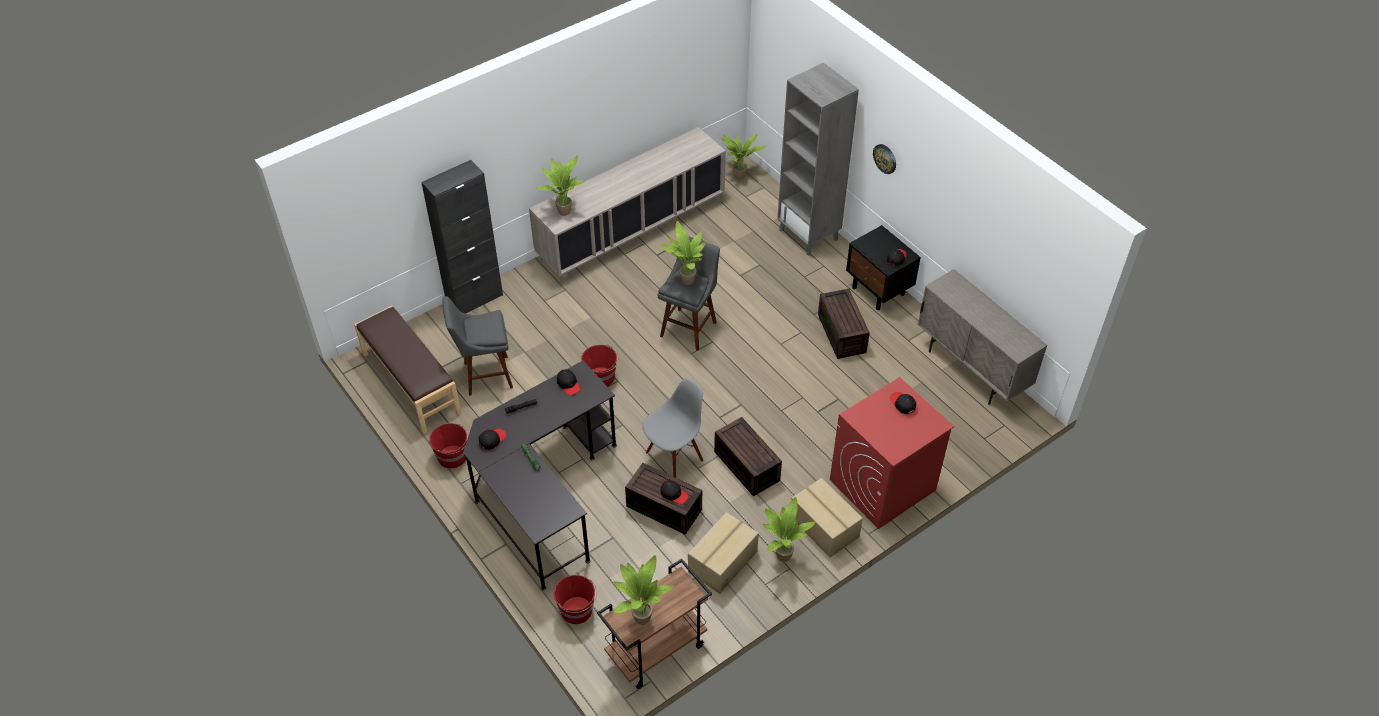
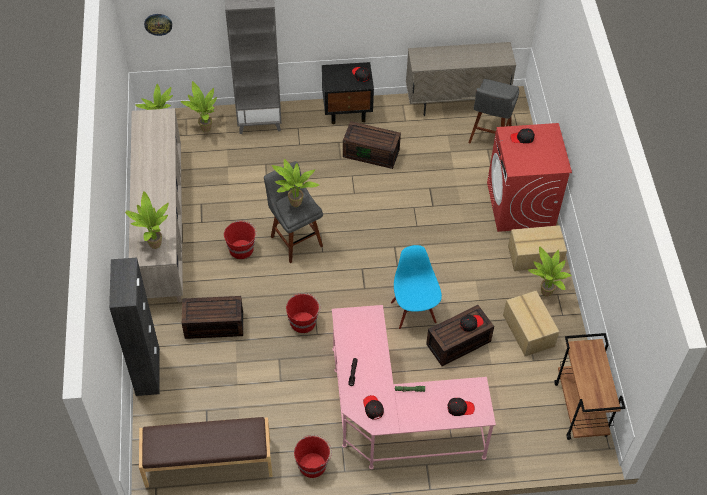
camera: 60 degrees left, 5 degrees up
(485, 376) = (241, 403): grey stool -> grey stool (489, 136)
(542, 493) = (393, 417): black desk -> pink desk
(568, 384) = (350, 330): black cap -> black cap (460, 408)
(577, 610) = (517, 444): red bucket -> red bucket (242, 249)
(640, 617) = (597, 387): potted plant -> potted plant (204, 129)
(674, 455) = (414, 312): grey chair -> blue chair
(745, 465) = (452, 273): brown storage box -> brown storage box (213, 325)
(885, 158) = (312, 13): wall clock -> wall clock (158, 24)

